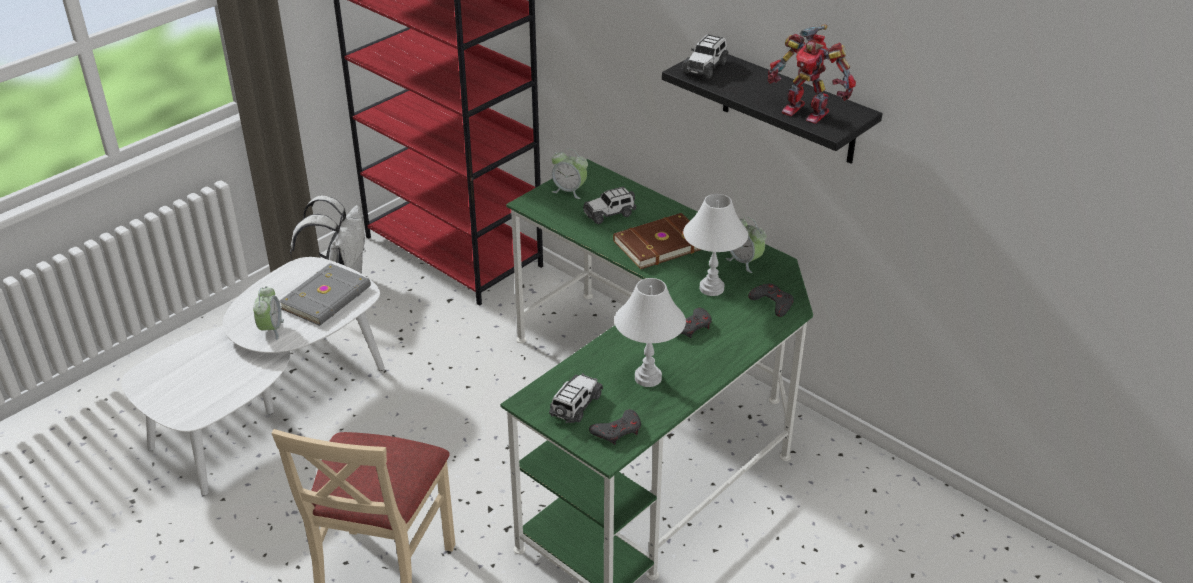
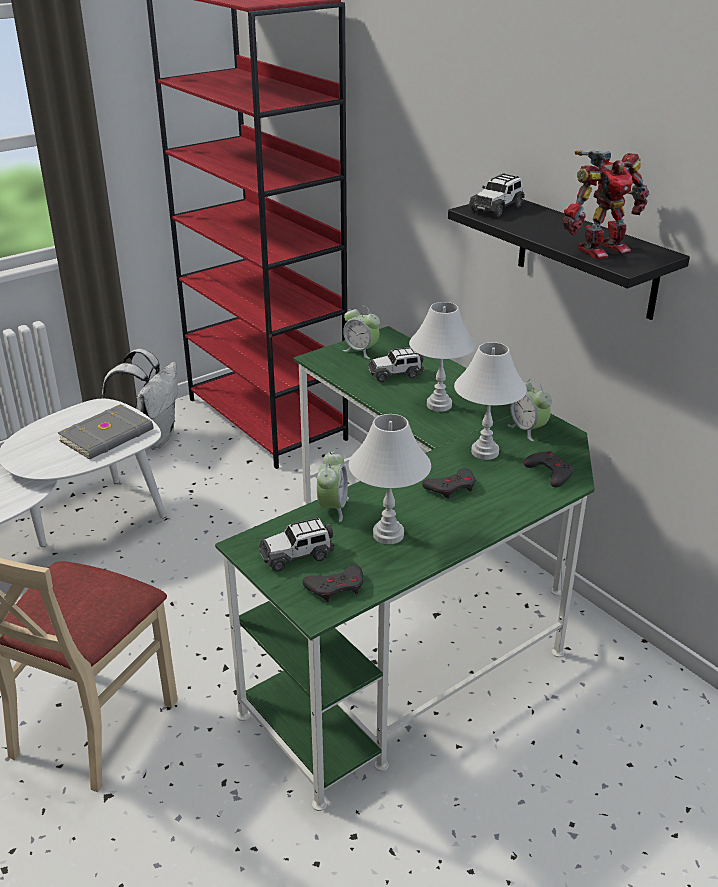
camera: 10 degrees right, 5 degrees down
(271, 329) = (42, 458): alarm clock -> alarm clock (332, 508)
(575, 406) = (297, 555): toy car -> toy car turned 150 degrees counterclockwise
(659, 243) = (439, 405): brown book -> white table lamp
(806, 111) = (600, 249): toy robot -> toy robot turned 75 degrees counterclockwise

